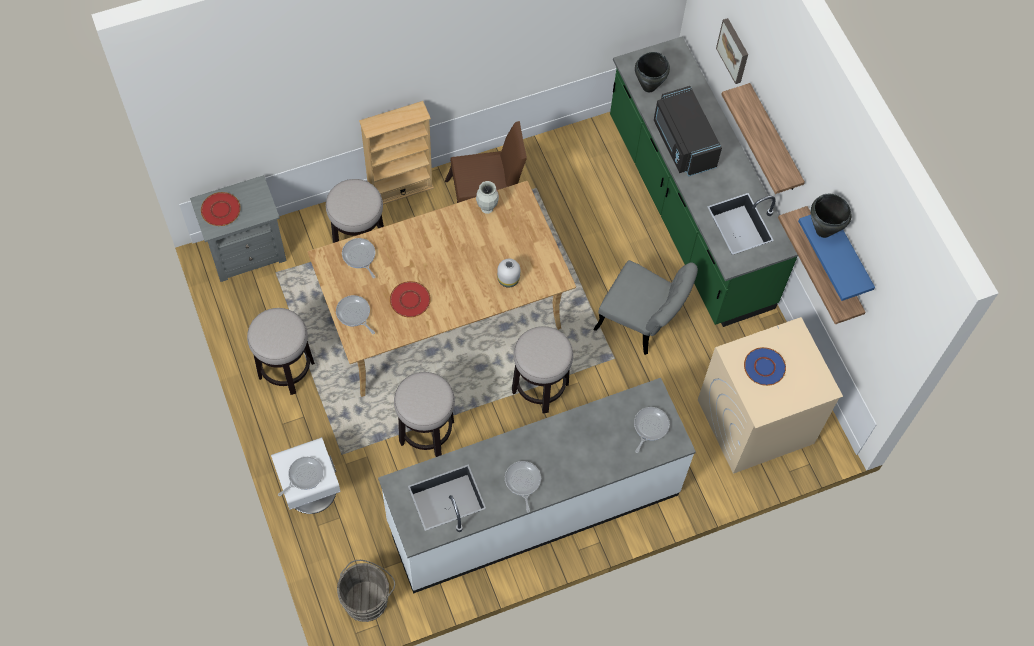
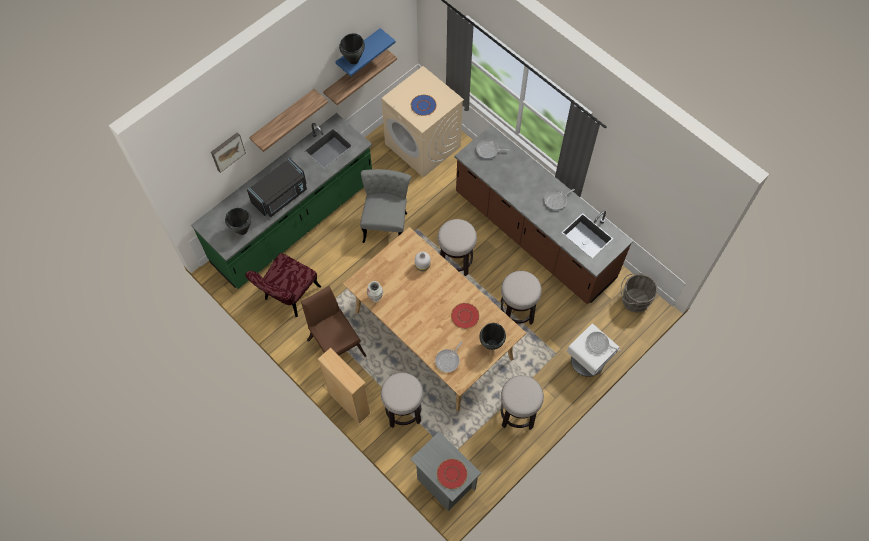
camera: 110 degrees left, 0 degrees up
(354, 314) = (491, 344): frying pan -> black cooking pot
(533, 508) = (533, 236): white counter -> brown counter
(578, 172) = (288, 297): none -> red chair

